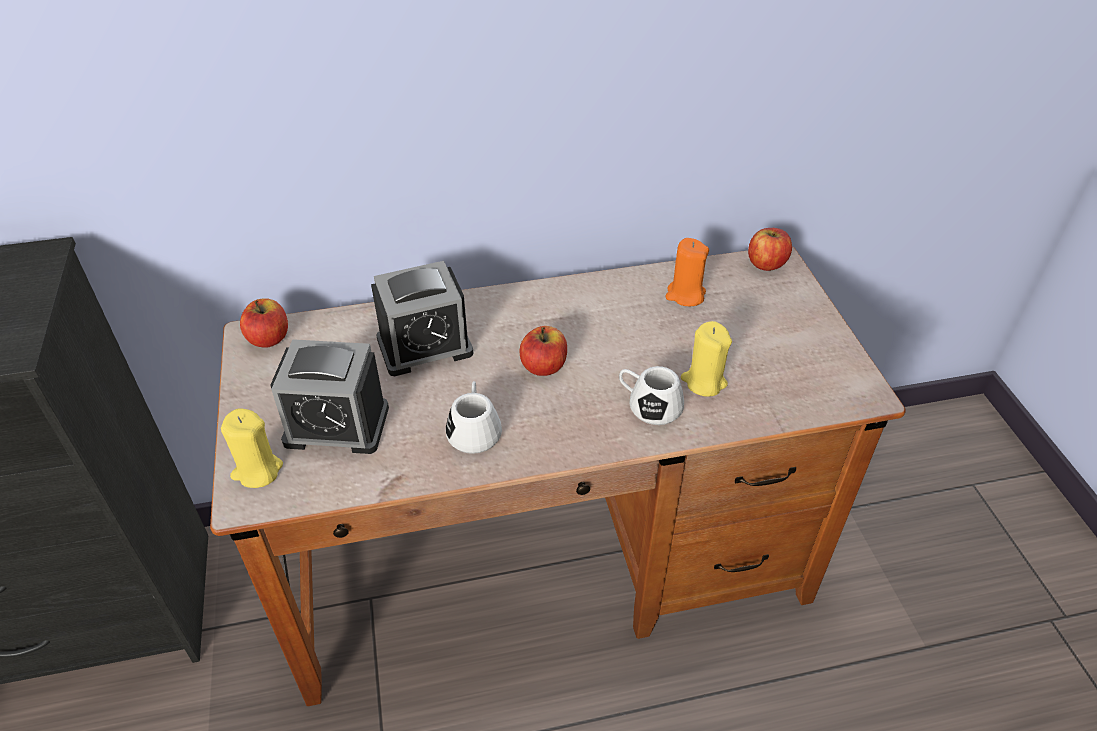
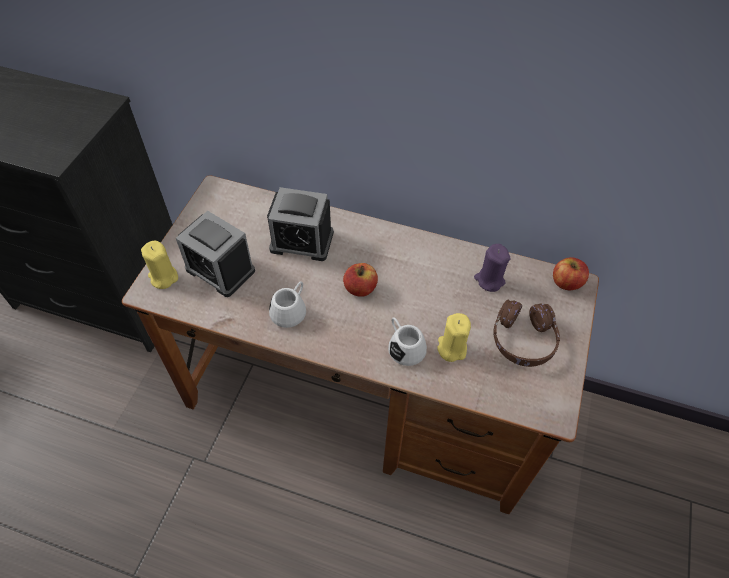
camera: 30 degrees right, 10 degrees up
(269, 338) = (222, 196): apple -> none
(685, 295) = (489, 280): orange candle -> purple candle
(771, 338) = (523, 340): none -> brown headphones

